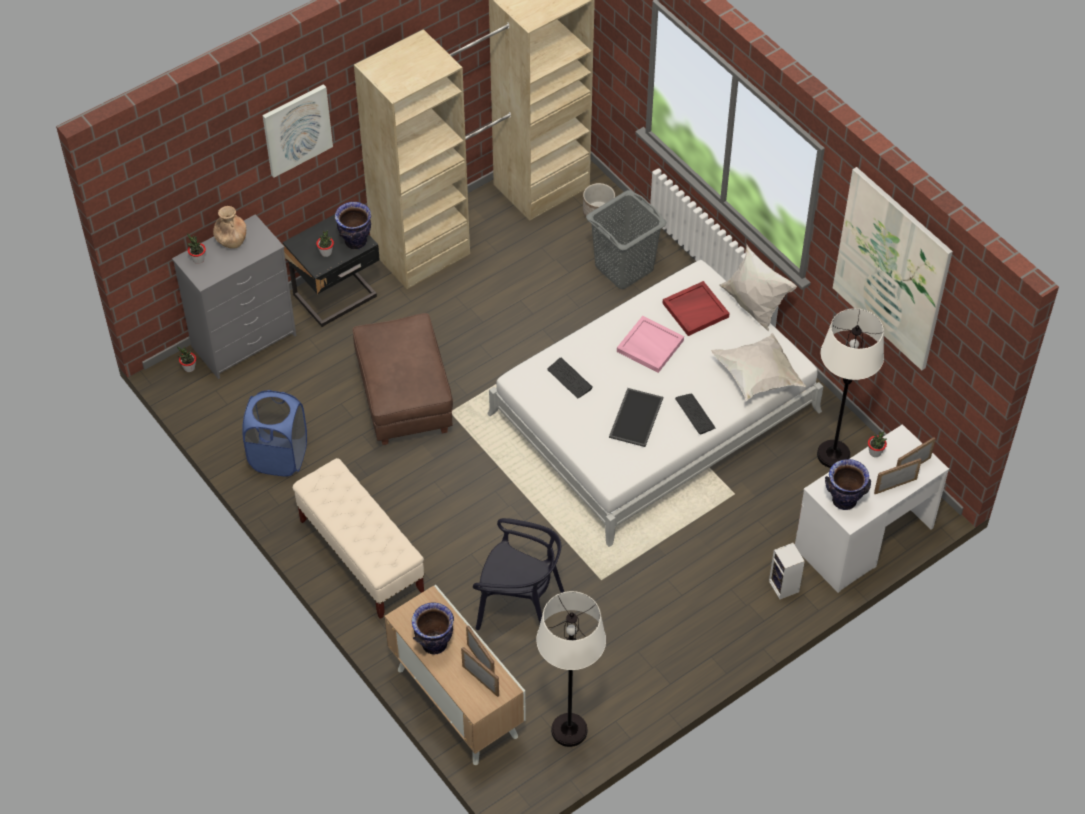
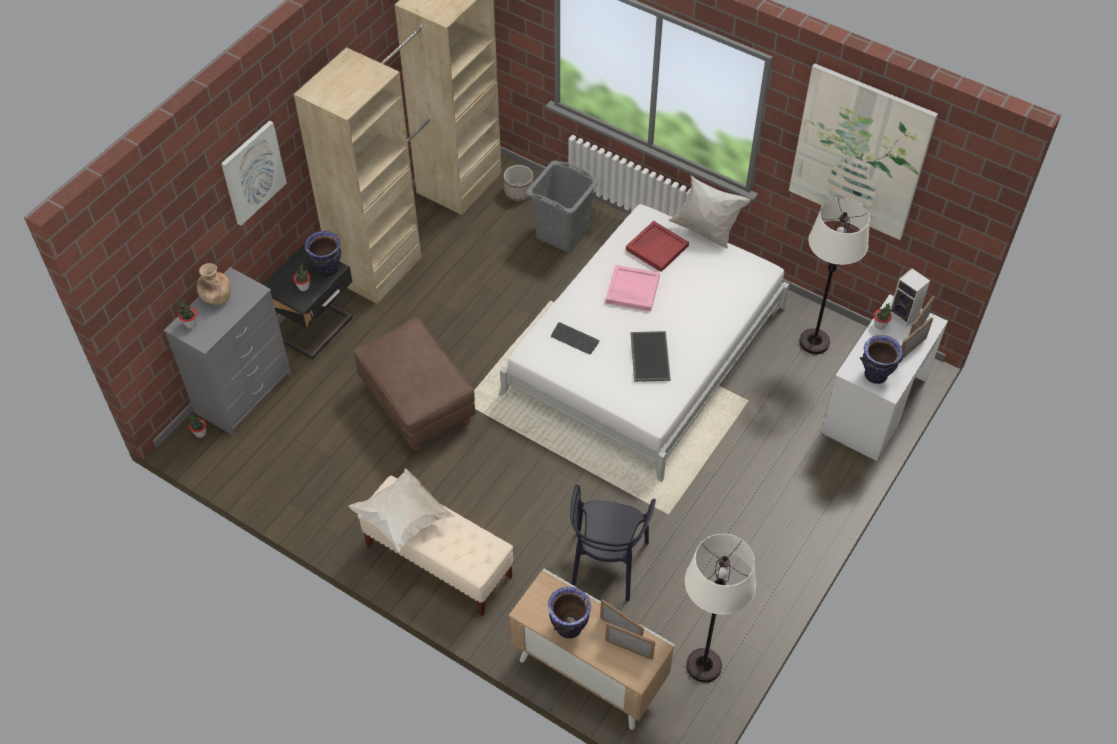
camera: 20 degrees left, 0 degrees up
(279, 457) = (321, 491): blue laundry basket -> none
(519, 607) = (606, 563): black chair -> black chair turned 105 degrees clockwise
(695, 414) = (700, 338): keyboard -> none
(758, 378) = (739, 291): white pillow -> white pillow (404, 519)
(785, 587) = (830, 470): speaker -> speaker (904, 315)

